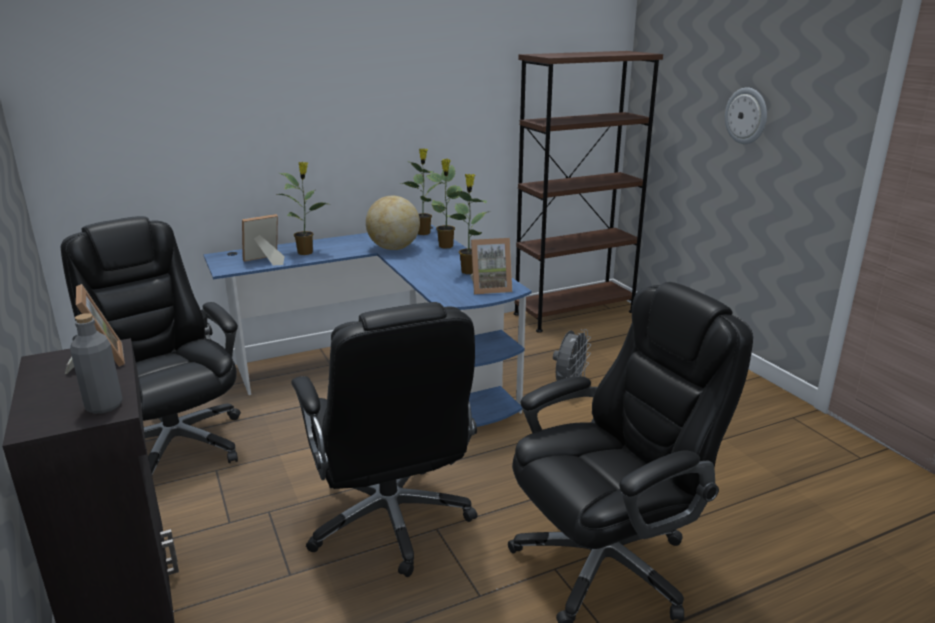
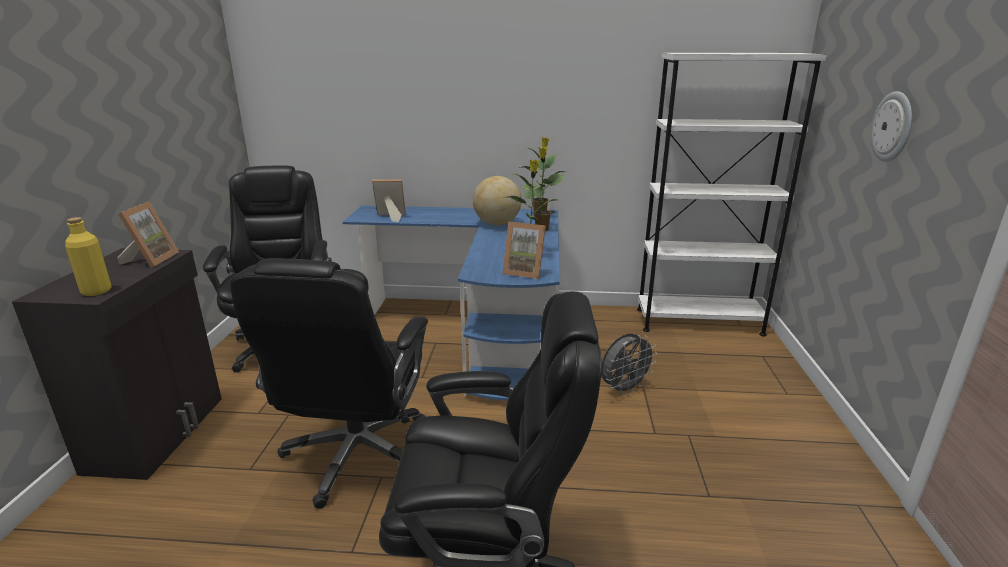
camera: 30 degrees right, 0 degrees up
(104, 406) = (96, 291): grey bottle -> yellow bottle
(306, 252) = (428, 215): potted plant -> none
(574, 313) = (698, 321): brown bookcase -> white bookcase

